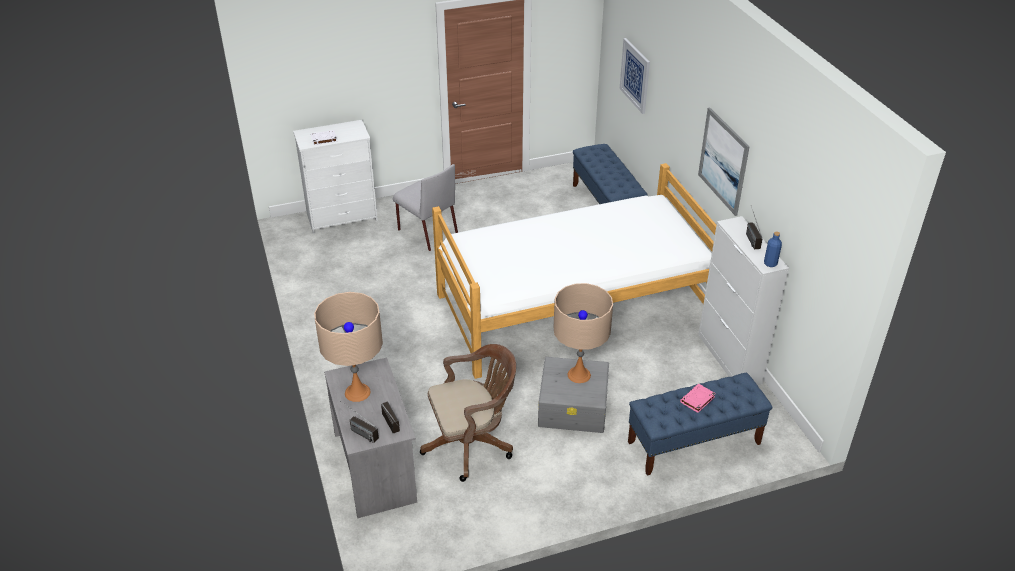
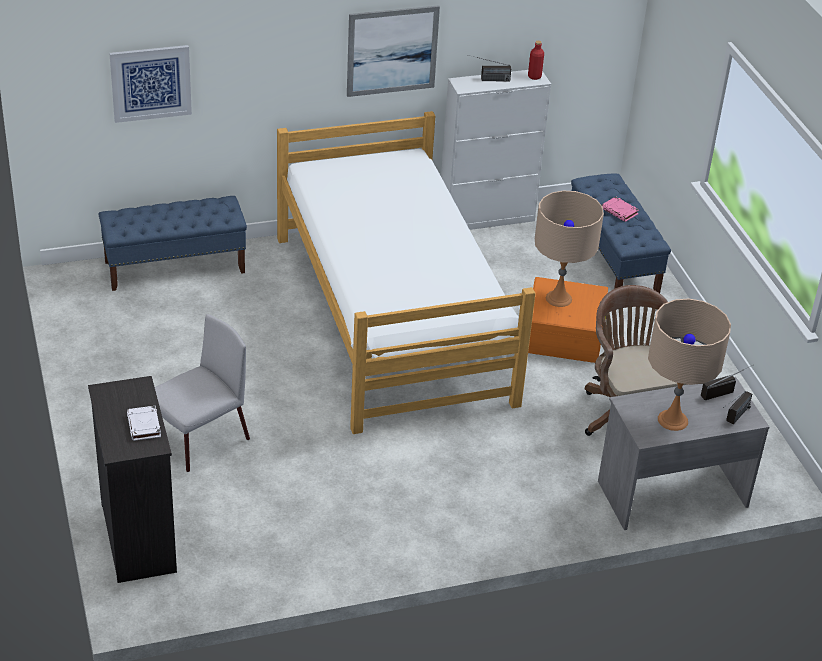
camera: 90 degrees left, 0 degrees up
(343, 218) = (139, 537): white dresser -> black dresser
(573, 406) = (564, 334): grey storage box -> orange storage box
(770, 263) = (534, 76): blue bottle -> red bottle

